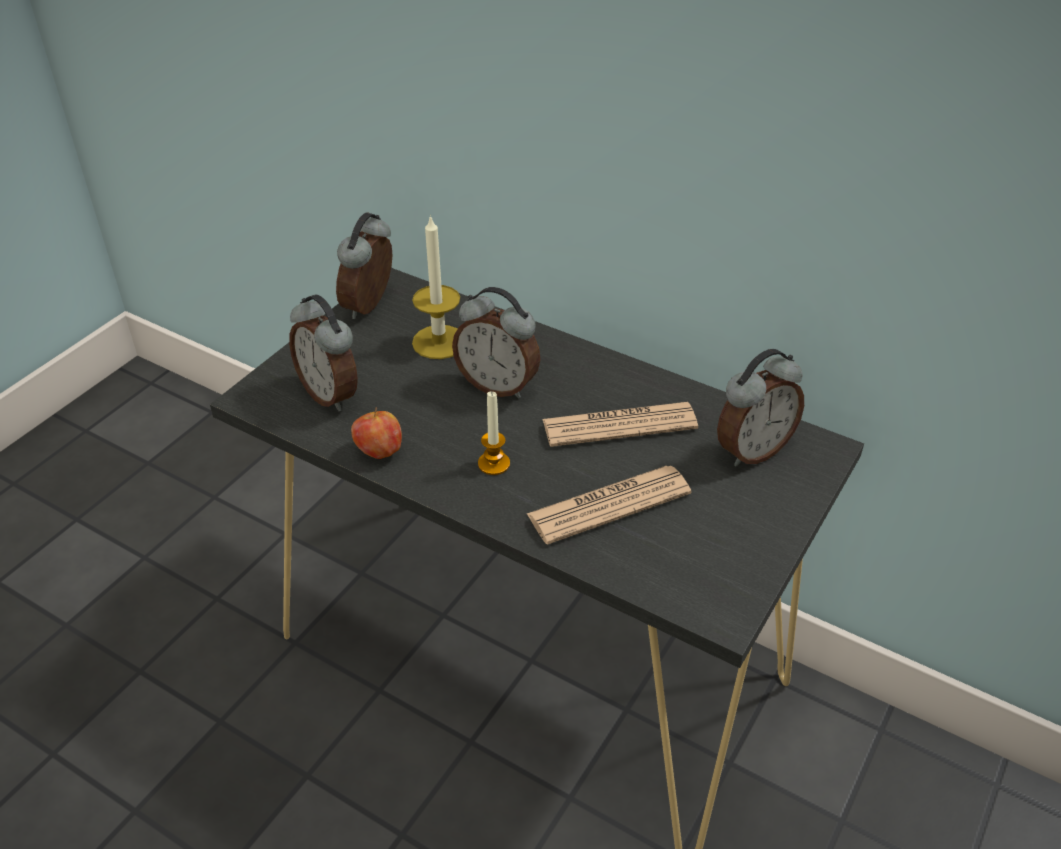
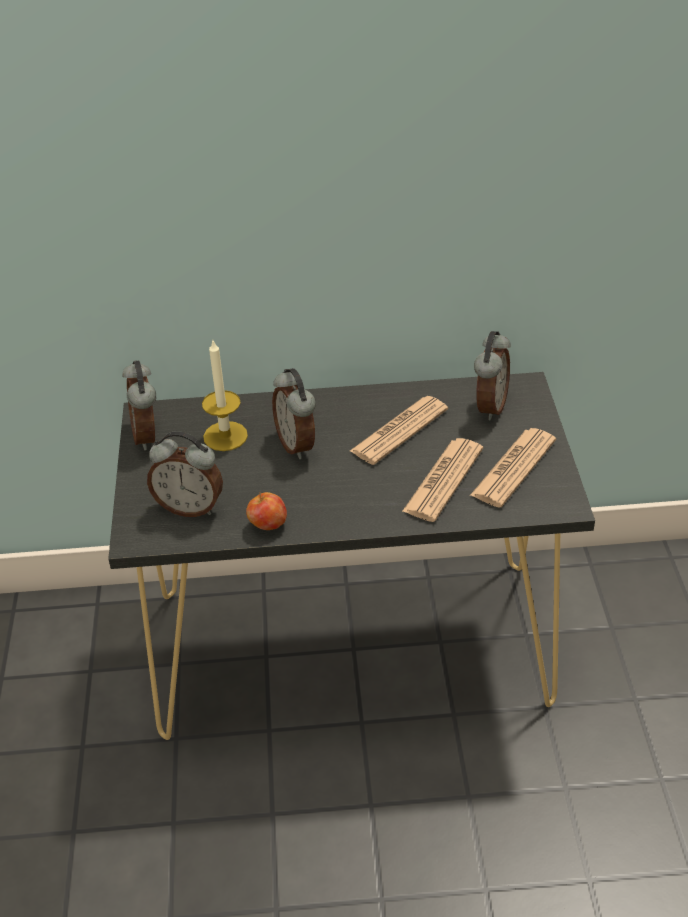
camera: 35 degrees left, 0 degrees up
(494, 464) = (349, 493): candle -> none
(498, 385) = (297, 444): alarm clock -> alarm clock turned 75 degrees clockwise
(706, 535) = (513, 468): none -> newspaper

